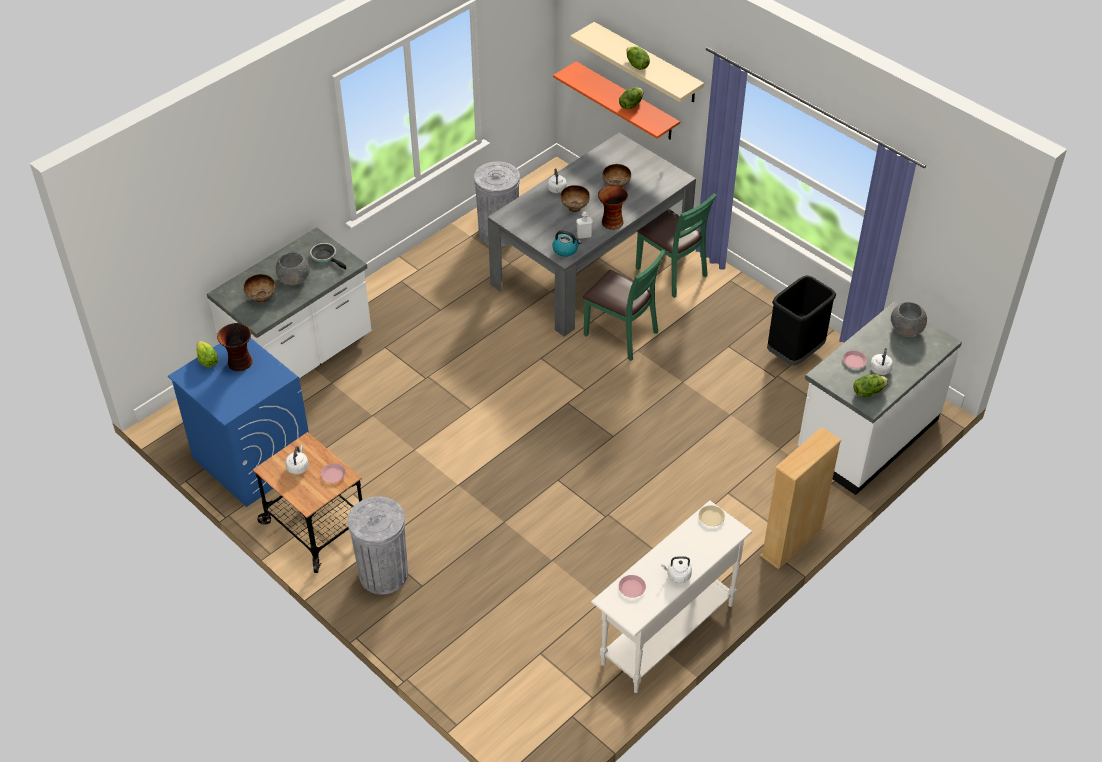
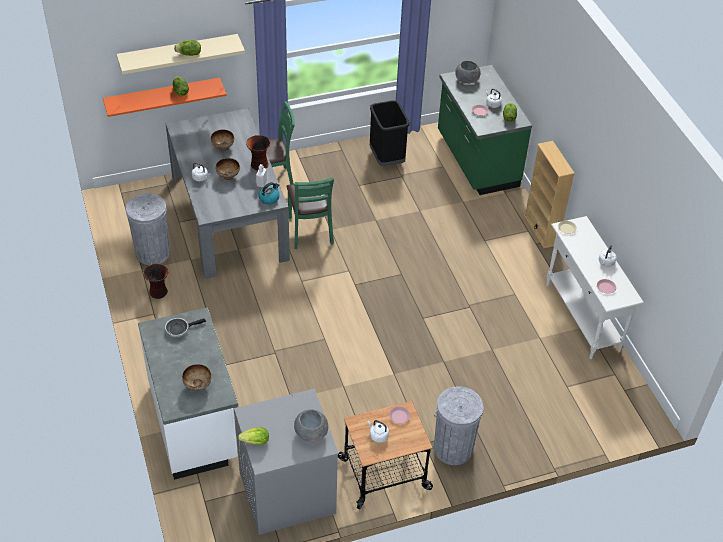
camera: 65 degrees left, 0 degrees up
(240, 363) = (273, 420): vase -> vase (159, 292)
(252, 459) = (286, 493): blue washing machine -> grey washing machine
(294, 279) = (190, 357): grey bowl -> grey bowl (311, 433)
(621, 334) = (310, 231): green chair -> green chair turned 105 degrees clockwise
(866, 435) = (476, 160): white counter -> green counter

